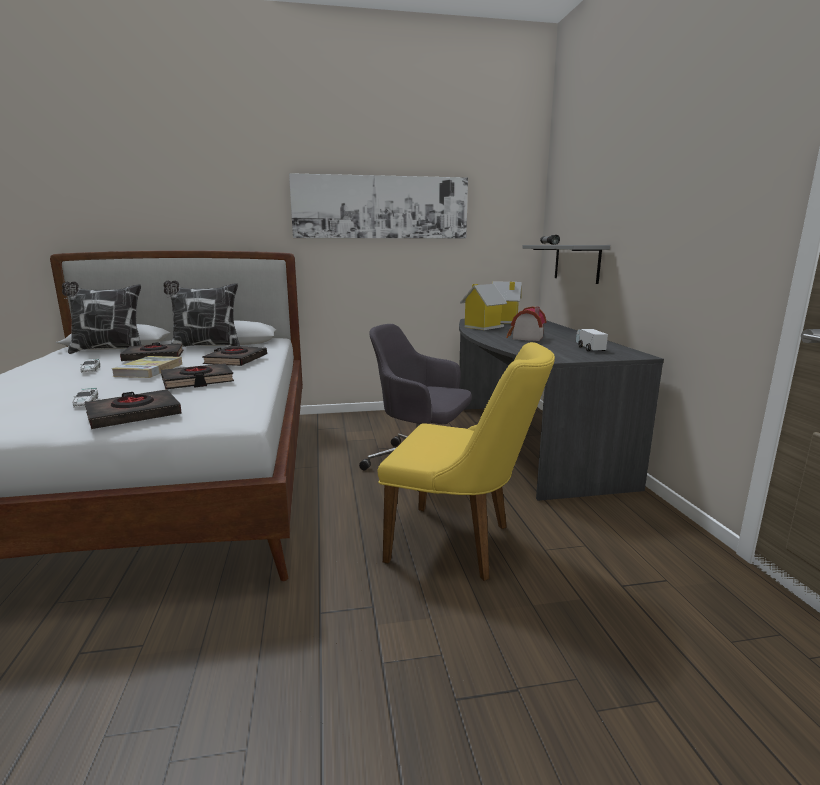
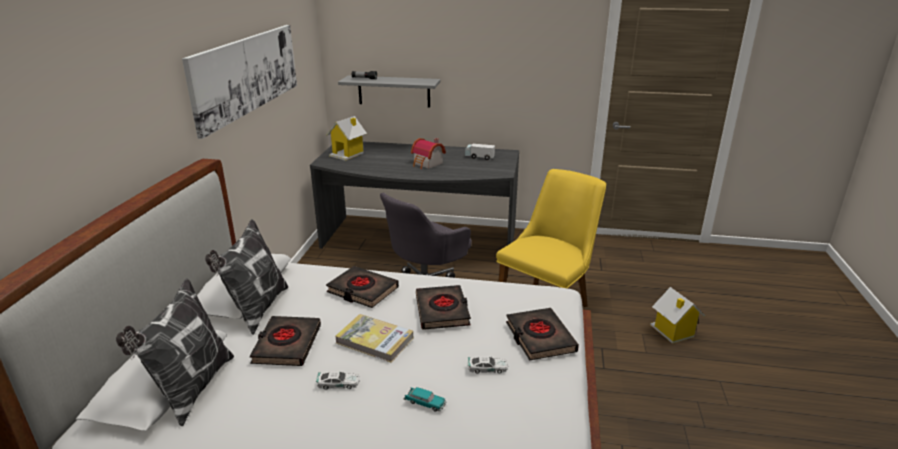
camera: 70 degrees left, 10 degrees up
(41, 388) = (425, 403): none -> toy car
(482, 327) = (366, 166): toy house -> toy house (672, 332)

